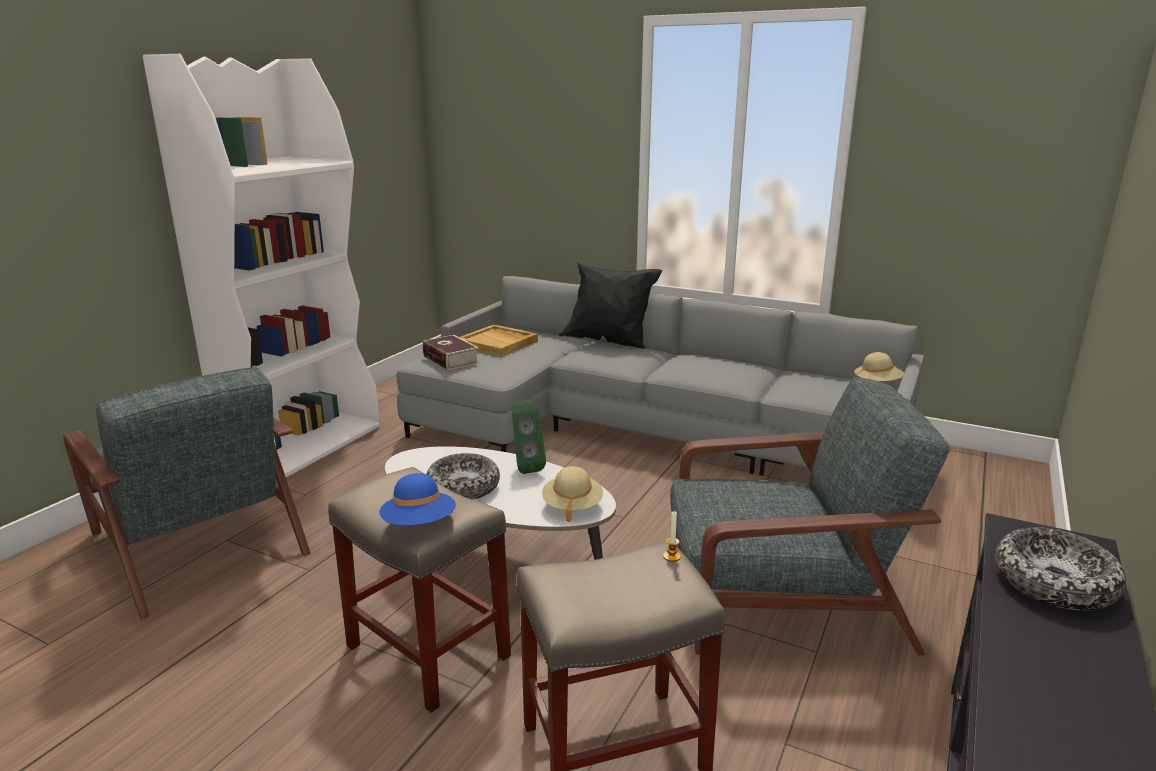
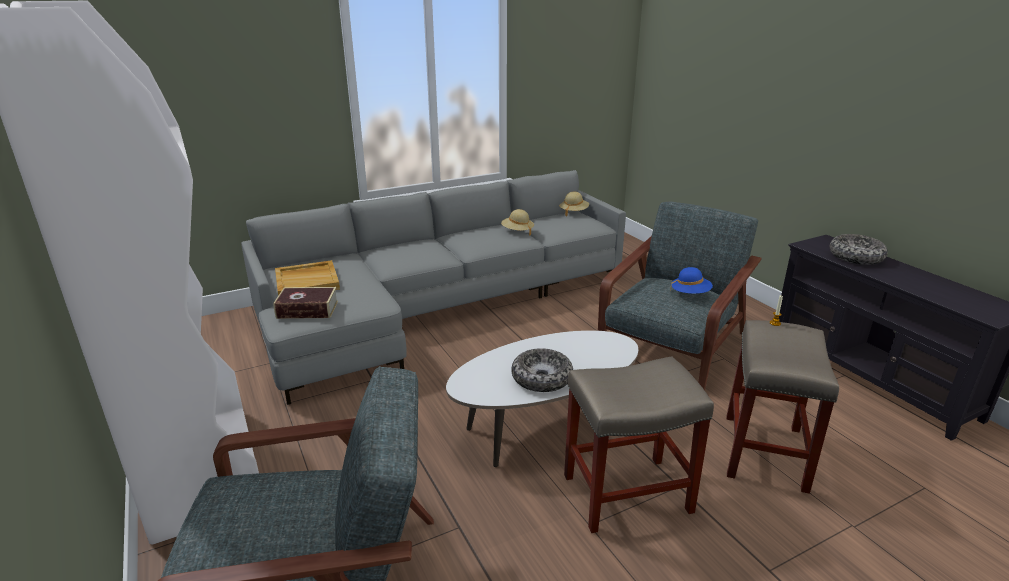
camera: 55 degrees left, 5 degrees up
(419, 524) = (674, 389): blue hat -> blue hat (690, 294)
(525, 466) = (536, 345): green speaker -> none
(572, 506) = (611, 348): beige hat -> beige hat (517, 231)
(609, 343) = (387, 247): black pillow -> none

